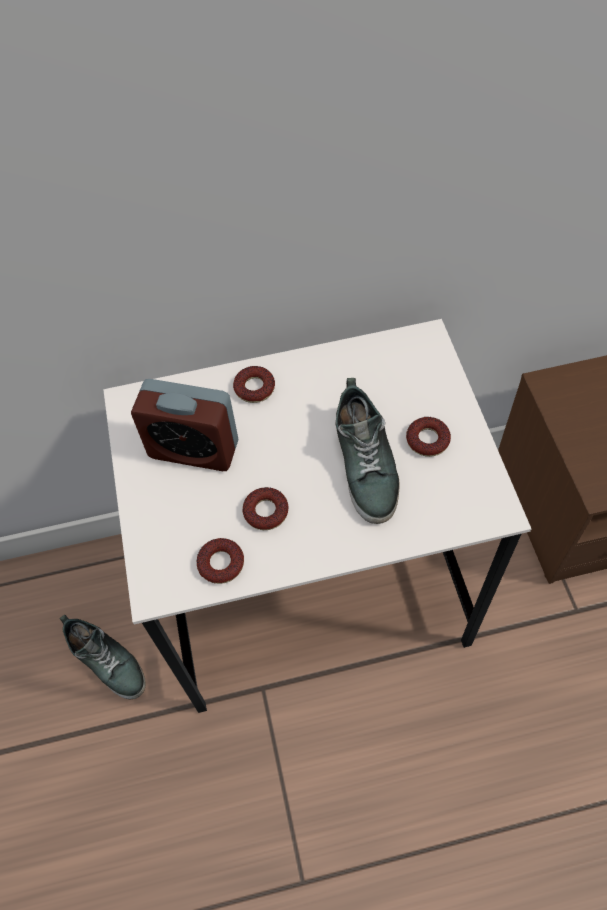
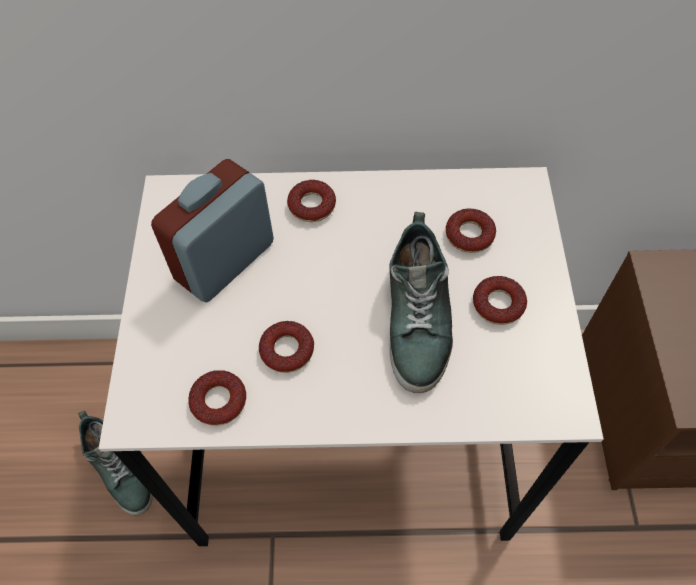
camera: 10 degrees right, 0 degrees up
(194, 449) = (225, 261): alarm clock -> alarm clock turned 105 degrees clockwise
(391, 388) = (469, 235): none -> donut

